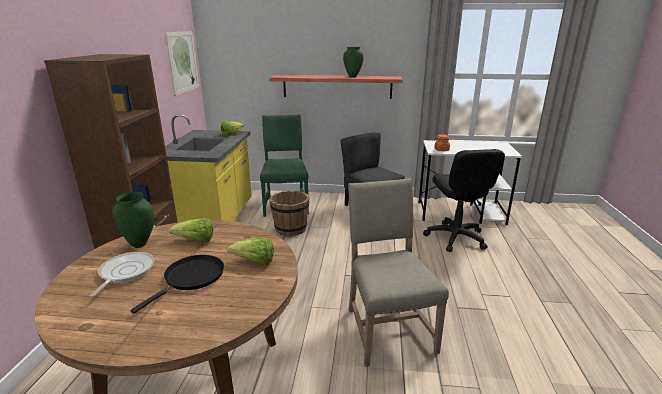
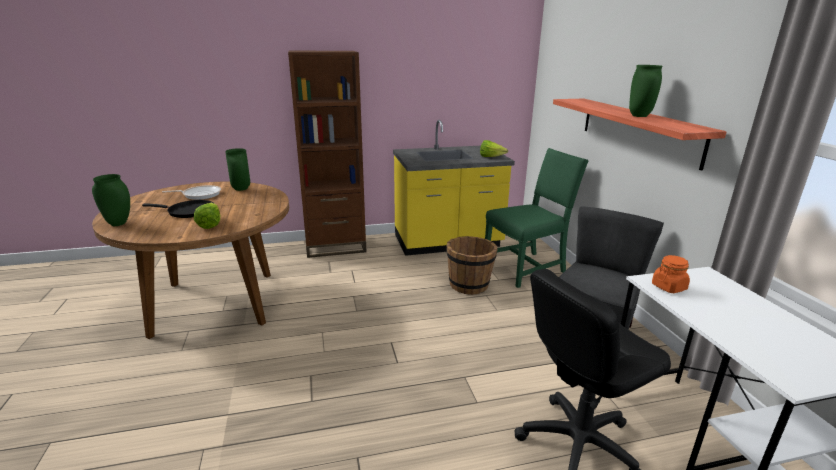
camera: 70 degrees right, 0 degrees up
(183, 62) = (497, 70): picture -> none
(186, 333) = (118, 224): none -> green vase
(196, 241) = (247, 201): lettuce -> none
(387, 328) = (296, 392): beige chair -> none

